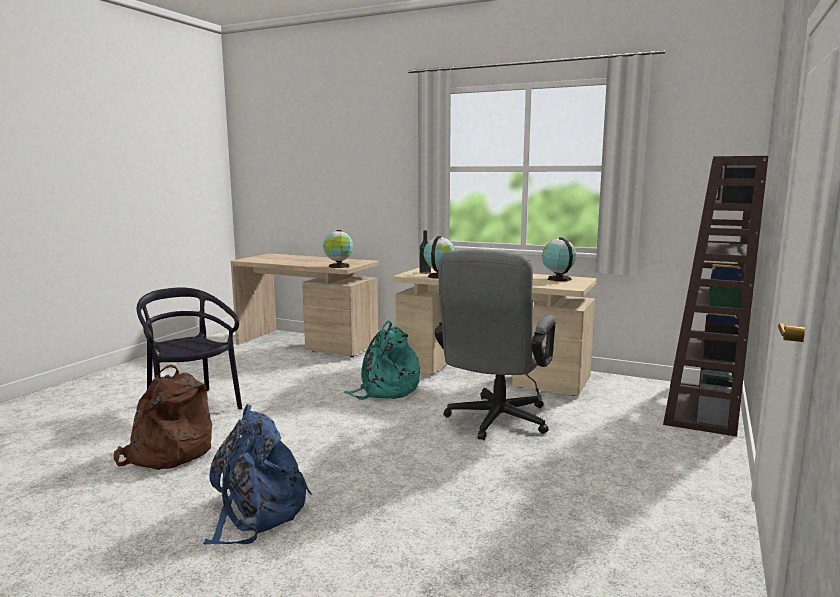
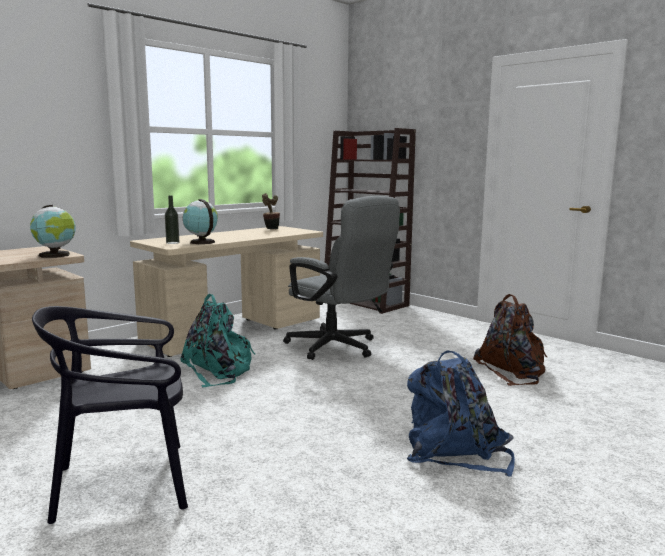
camera: 70 degrees left, 0 degrees up
(167, 454) = (283, 501): brown backpack -> brown backpack (512, 370)
(558, 279) = (270, 229): globe -> potted plant

